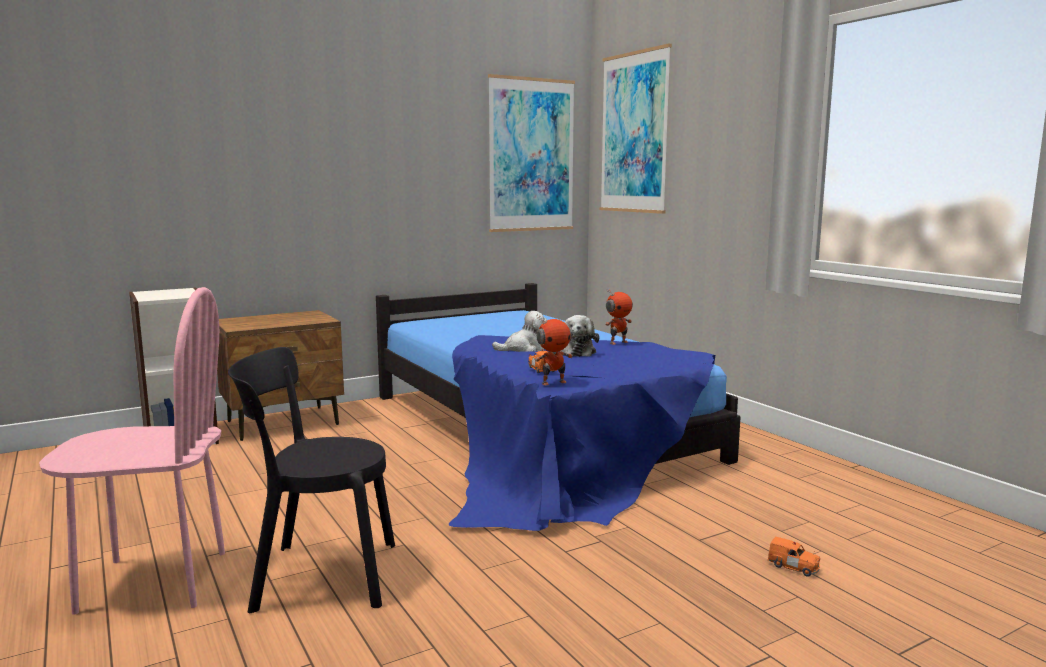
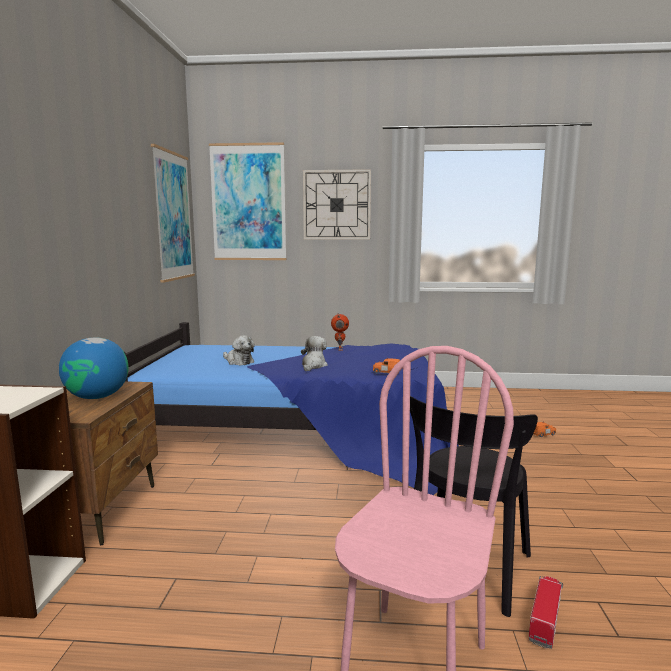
camera: 55 degrees left, 0 degrees up
(264, 633) = (545, 615): none -> toy truck
(283, 321) = (97, 397): none -> globe
(553, 382) = (418, 376): toy robot -> none
(578, 352) = (348, 359): plush toy -> plush toy (238, 361)
(723, 130) = (336, 205): none -> wall clock

